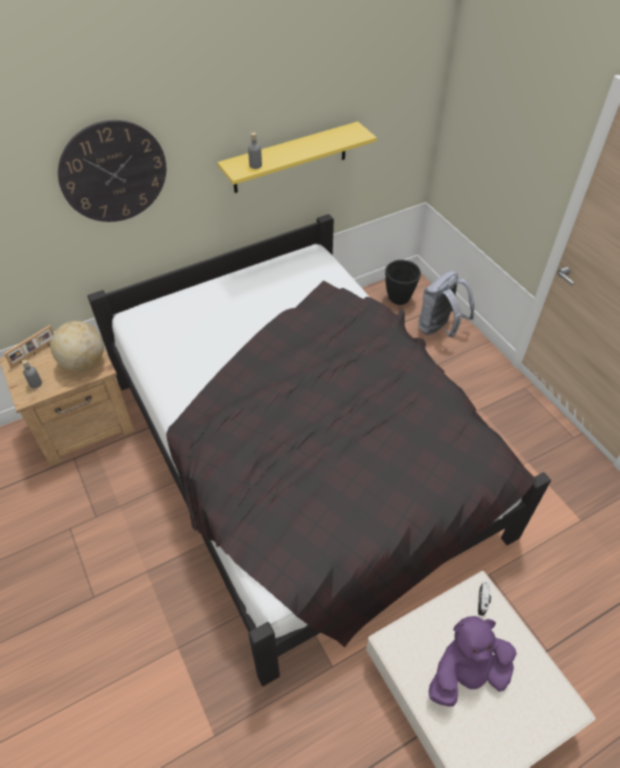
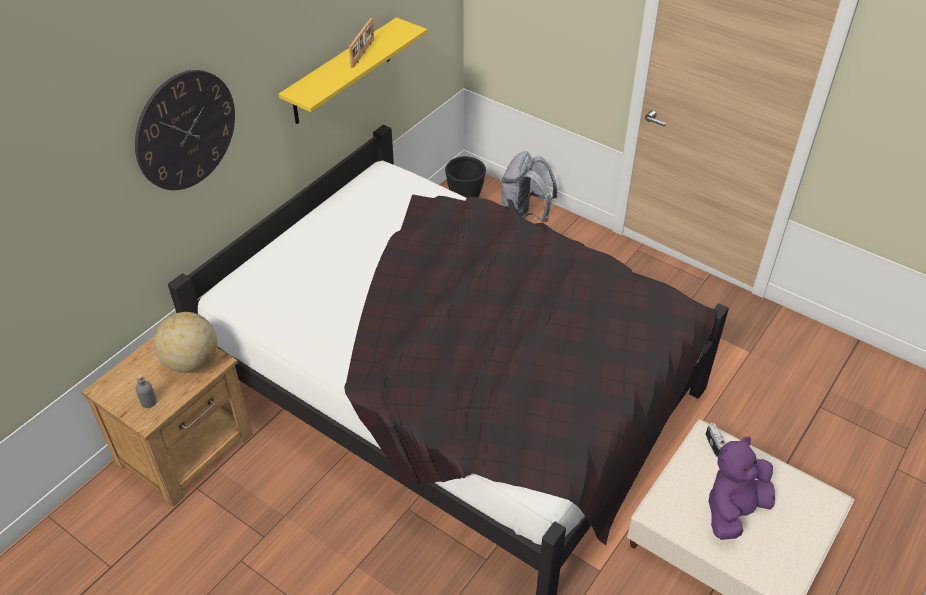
camera: 25 degrees left, 5 degrees down
(34, 354) = (124, 372): picture frame -> picture frame (363, 53)
(255, 165) = (323, 86): grey bottle -> none

